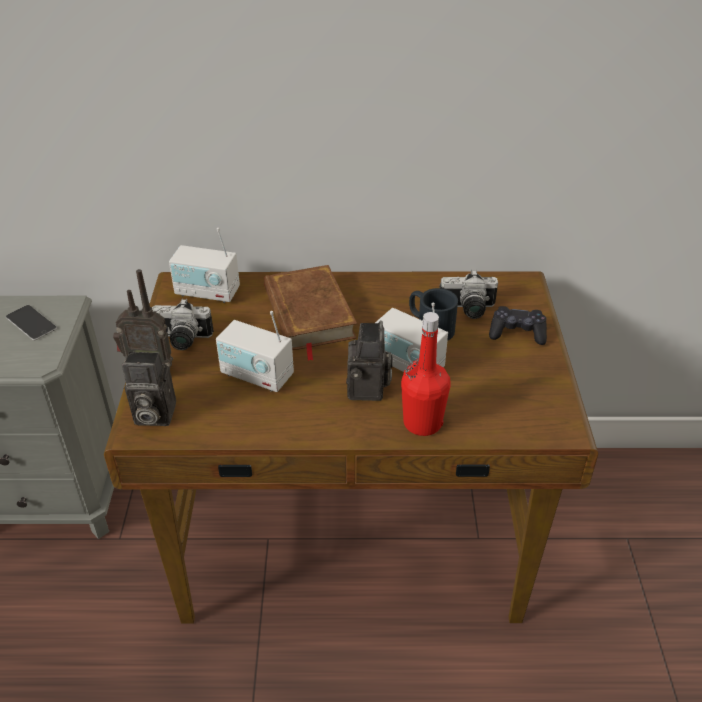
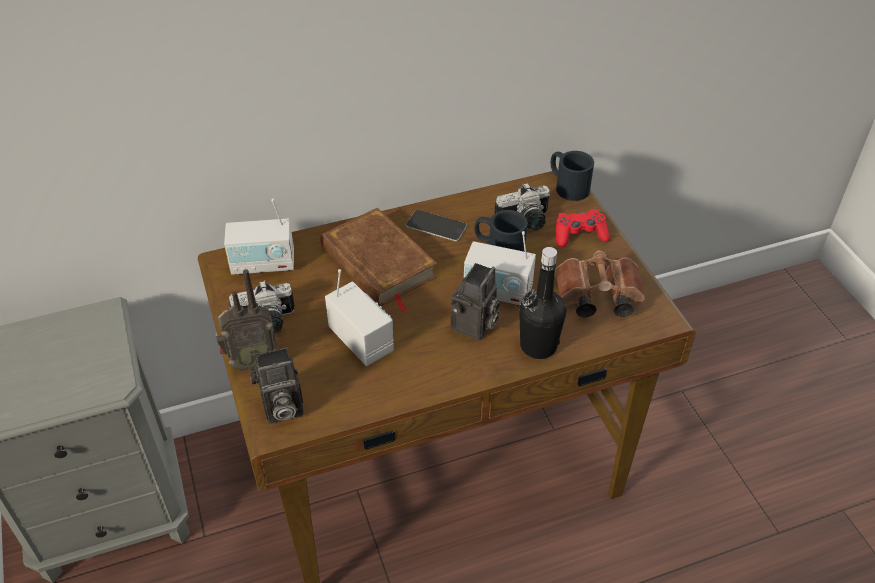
camera: 20 degrees left, 5 degrees up
(31, 323) = (77, 342): phone -> phone (436, 226)
(257, 375) = (361, 340): radio -> radio turned 135 degrees counterclockwise
(368, 390) = (474, 327): camera -> camera turned 45 degrees clockwise
(422, 423) = (538, 346): red bottle -> black bottle
(504, 393) = (595, 298): none -> brown binoculars
(517, 333) = (579, 235): black game controller -> red game controller
(527, 287) = (567, 186): none -> black mug

